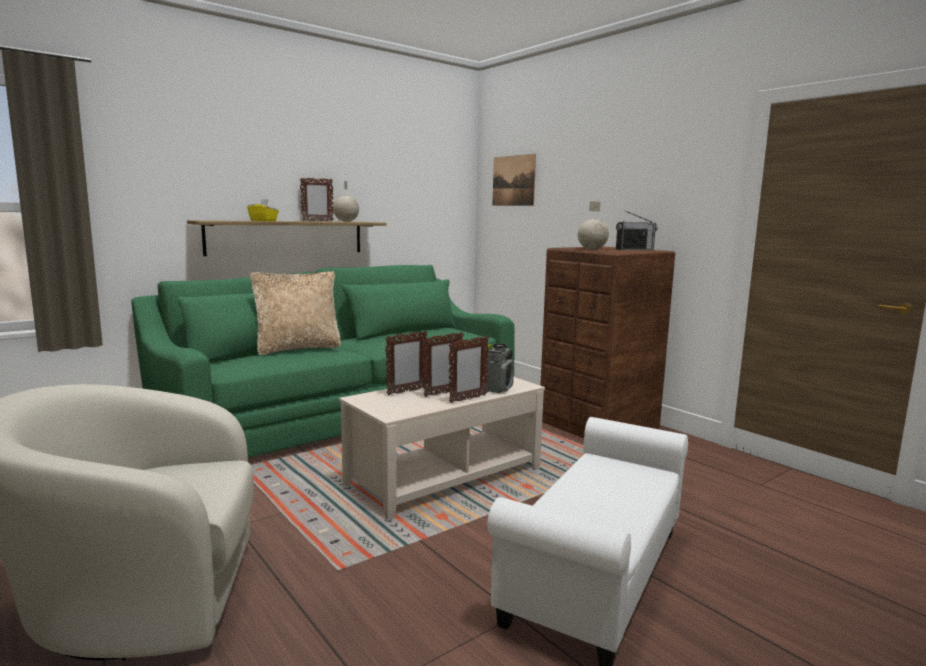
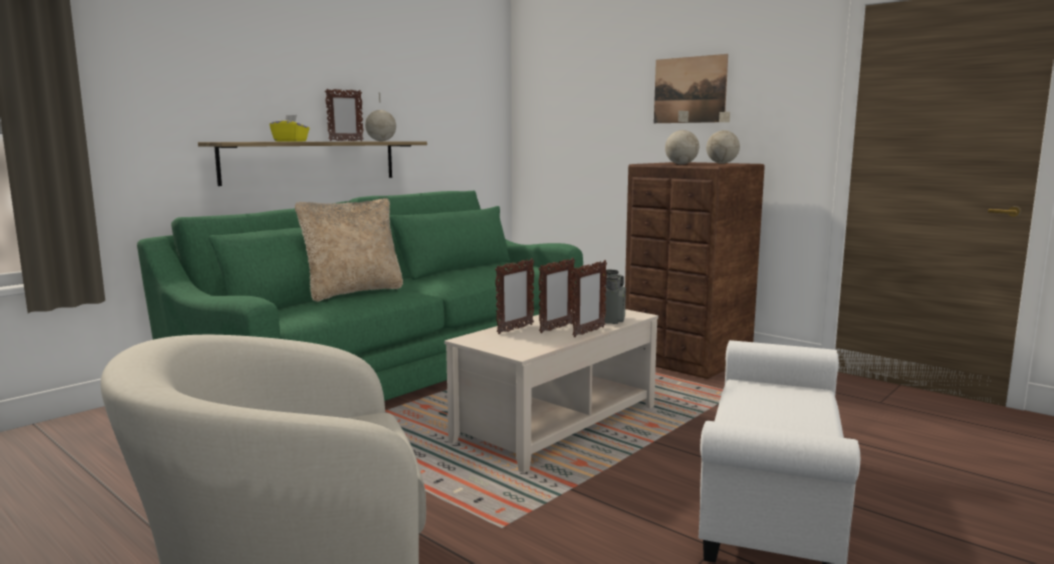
camera: 10 degrees left, 0 degrees up
(513, 180) = (560, 91): picture -> picture (689, 90)
(634, 249) = (722, 163): radio -> globe

